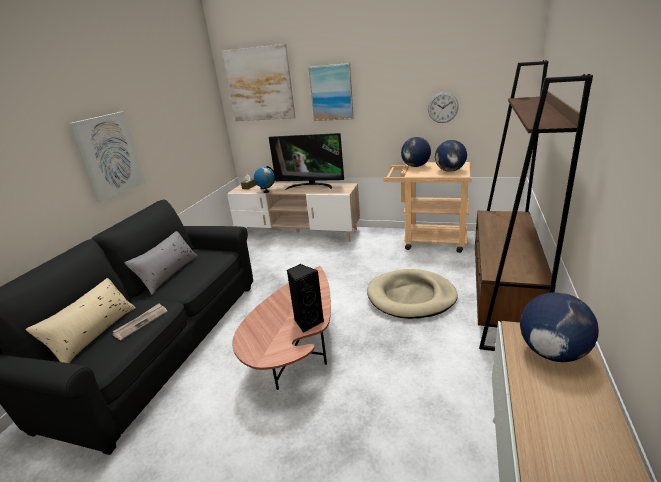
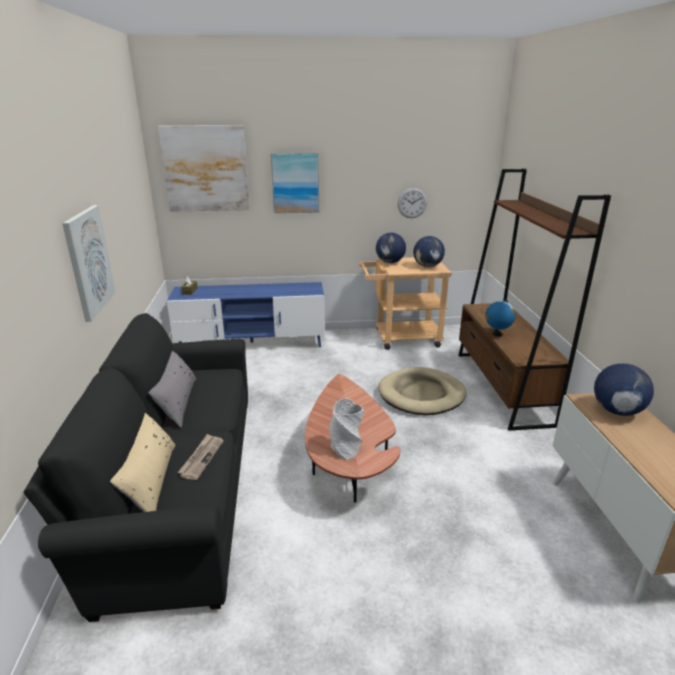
camera: 25 degrees left, 0 degrees up
(266, 191) = (219, 296): globe -> globe (497, 334)
(267, 336) = (345, 448): none -> grey vase
(297, 232) = (251, 342): beige tv stand -> blue tv stand
(308, 322) = (374, 428): black speaker -> none
(310, 186) = (269, 287): television -> none

